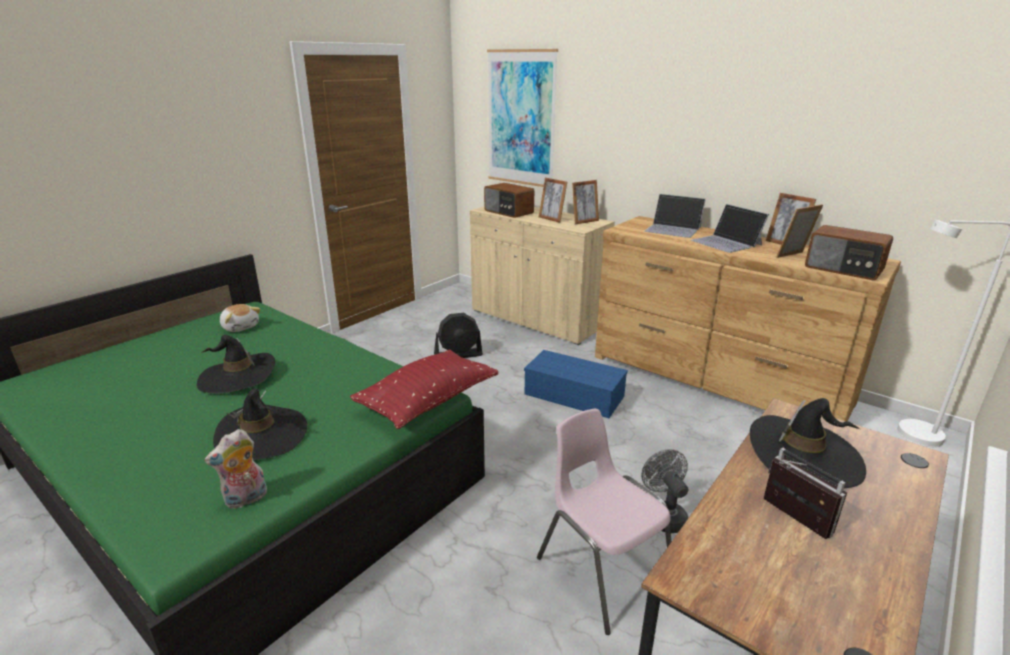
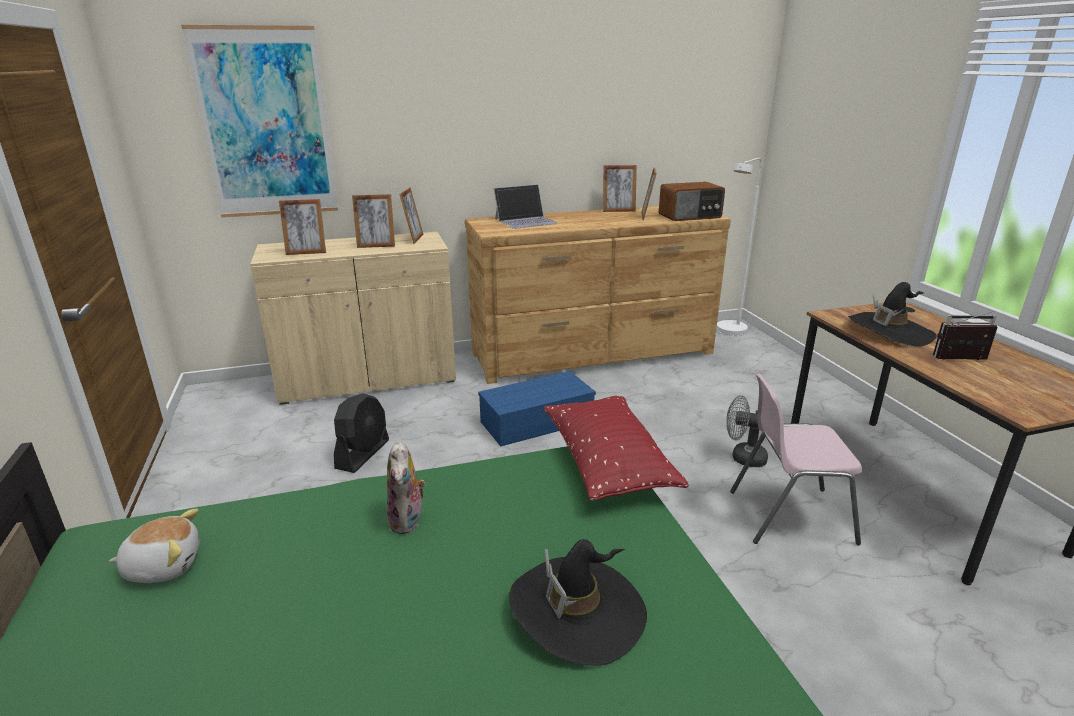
camera: 55 degrees left, 0 degrees up
(237, 377) = (365, 602): black hat -> none
(246, 499) = (726, 658): plush toy -> plush toy (408, 521)
(508, 212) = (306, 252): radio -> picture frame
(726, 243) = (588, 220): laptop -> none

